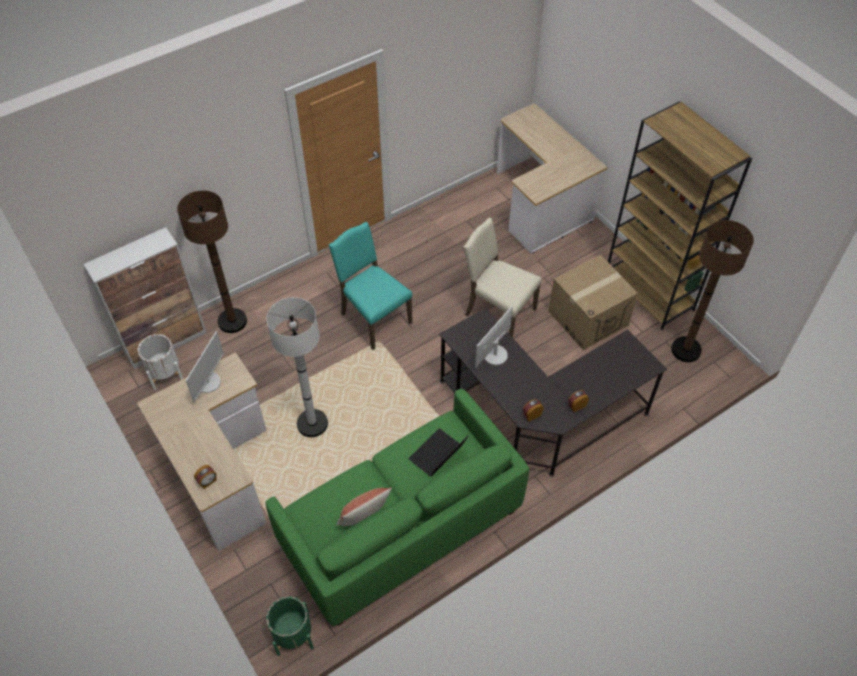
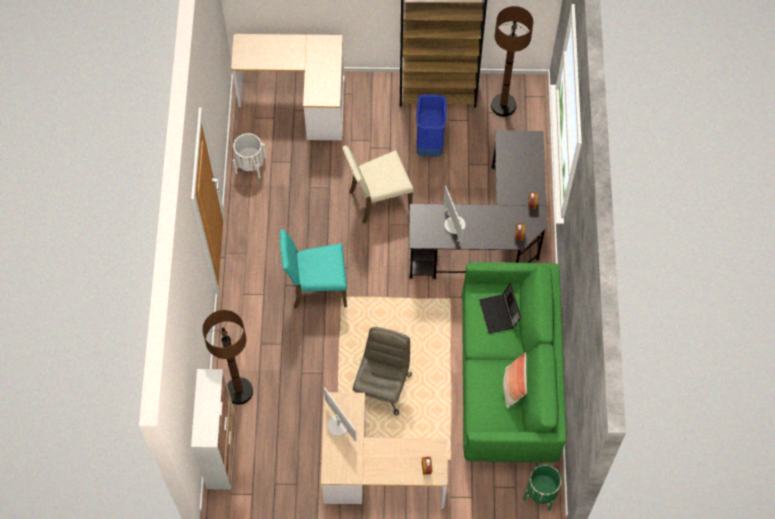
camera: 55 degrees left, 10 degrees up
(165, 373) = (254, 468): white planter -> white planter (250, 165)
(312, 424) = (382, 387): white floor lamp -> grey office chair
(588, 318) = (429, 145): cardboard box -> blue trash can

